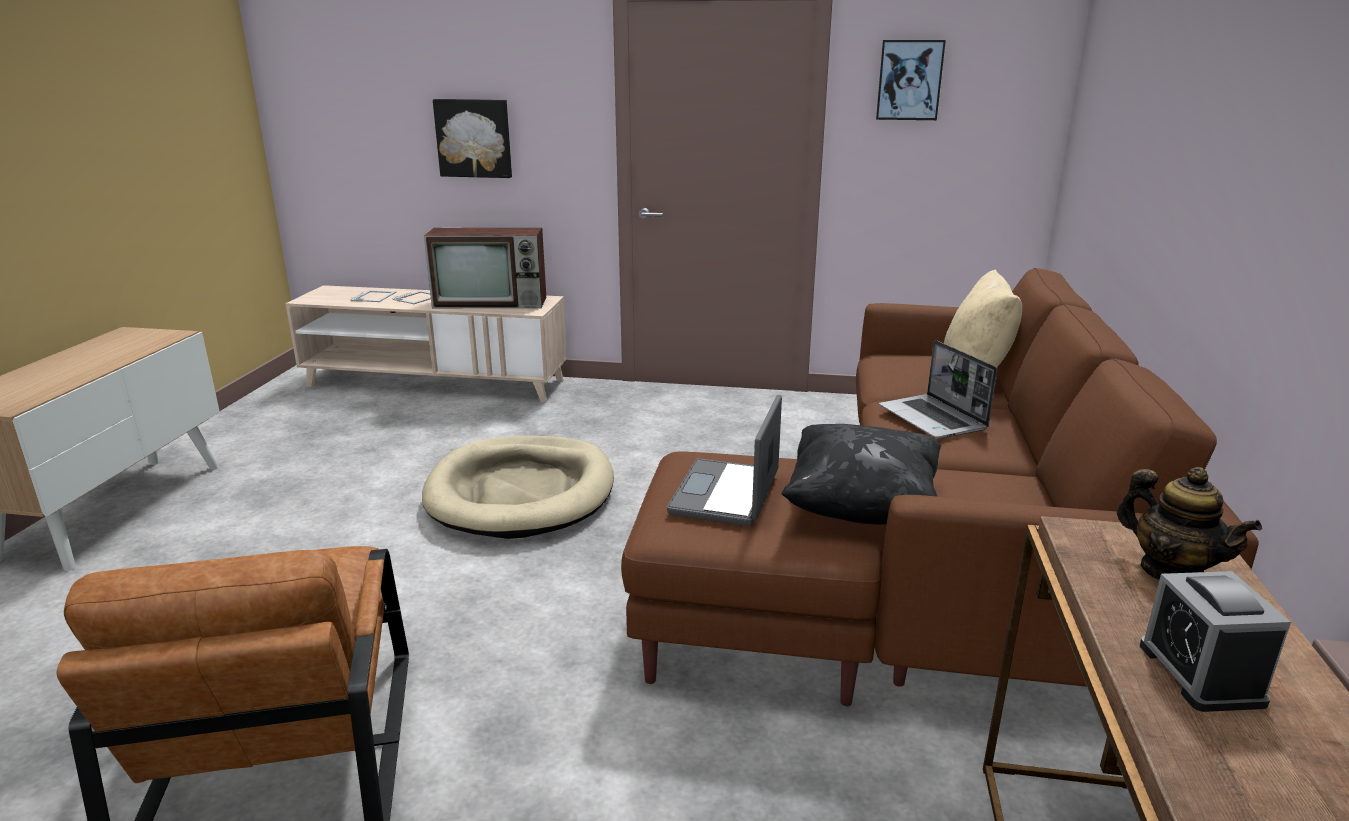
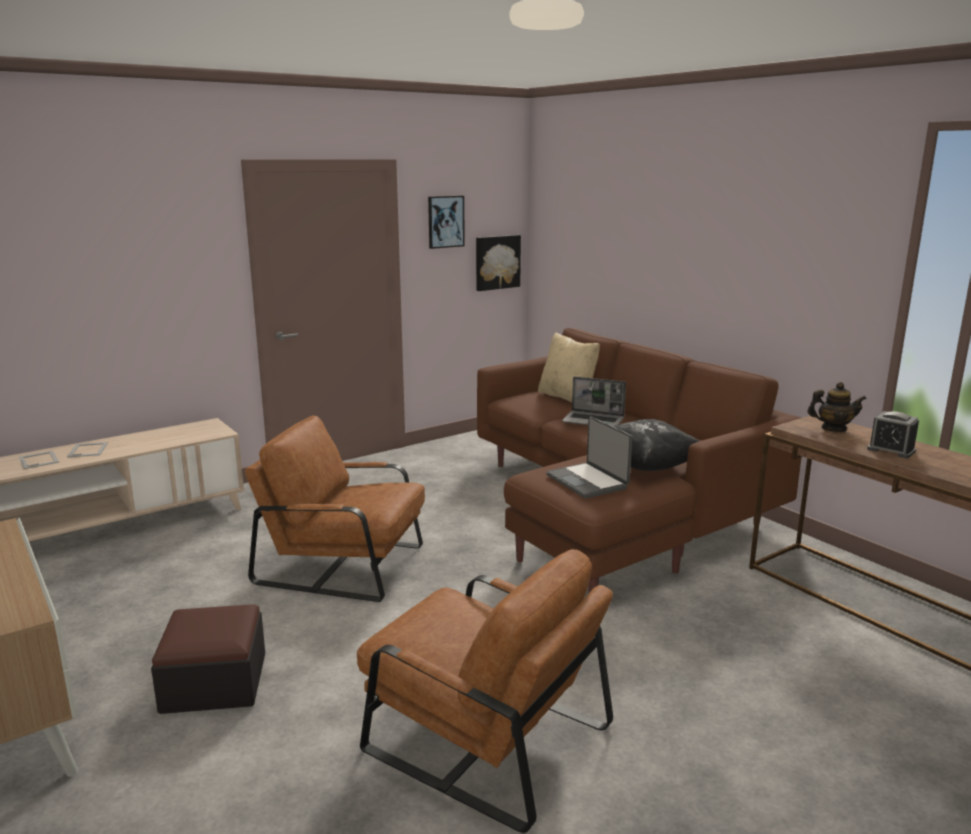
camera: 45 degrees left, 5 degrees down
(247, 550) = (214, 682): none -> ottoman
(474, 138) = (121, 292): picture -> picture (497, 262)
(492, 302) = (170, 436): television -> none
(521, 493) = (344, 564): beige dog bed -> brown armchair

